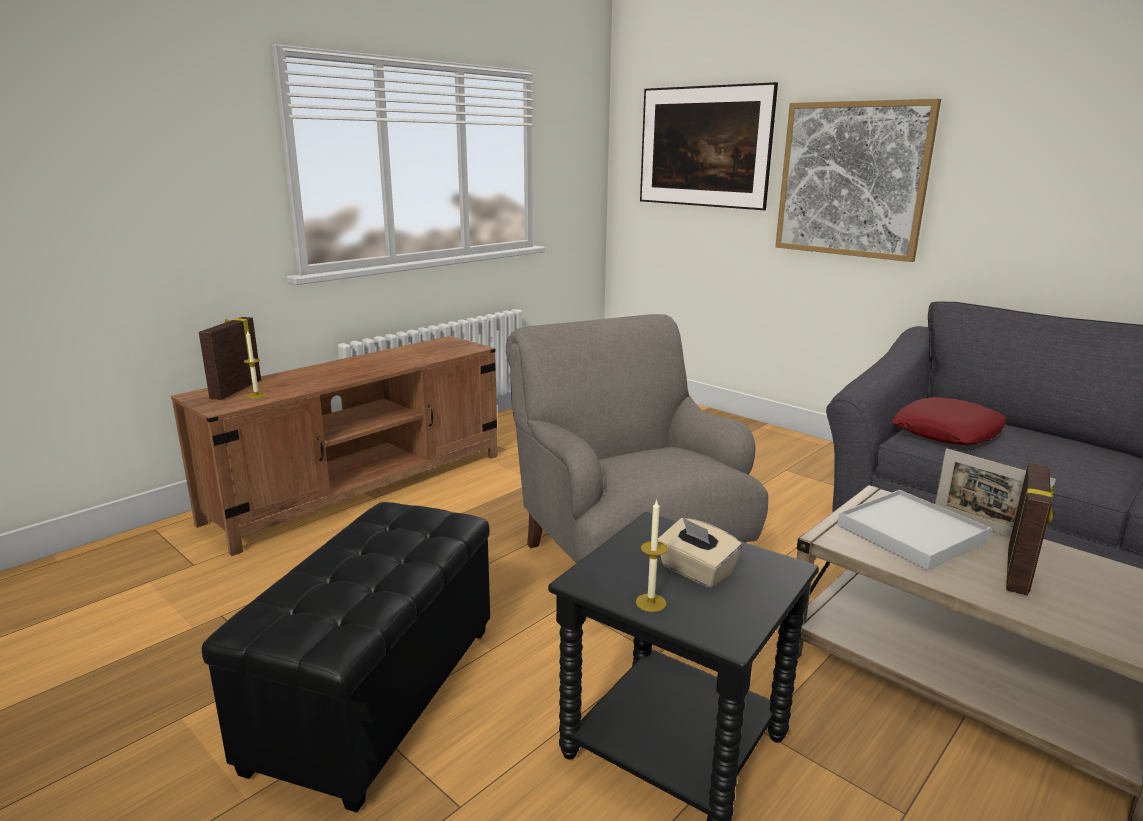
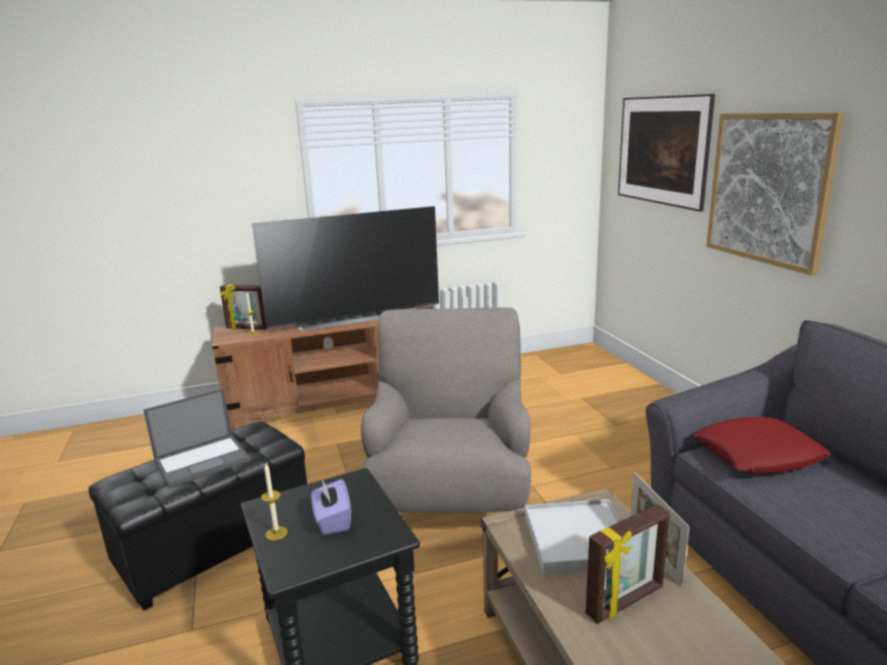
camera: 30 degrees right, 0 degrees up
(235, 390) = (247, 328): picture frame -> picture frame turned 120 degrees counterclockwise
(371, 562) = (203, 460): none -> laptop
(385, 362) = (355, 318): none -> television
(695, 571) = (332, 521): beige tissue box -> purple tissue box

